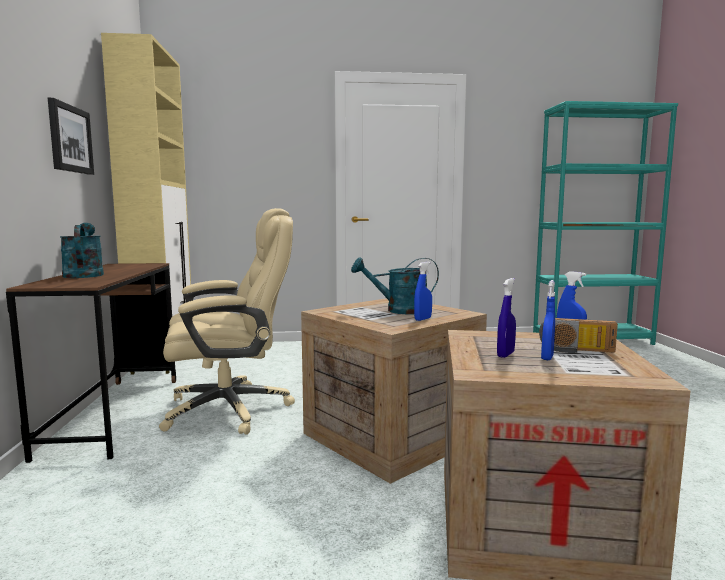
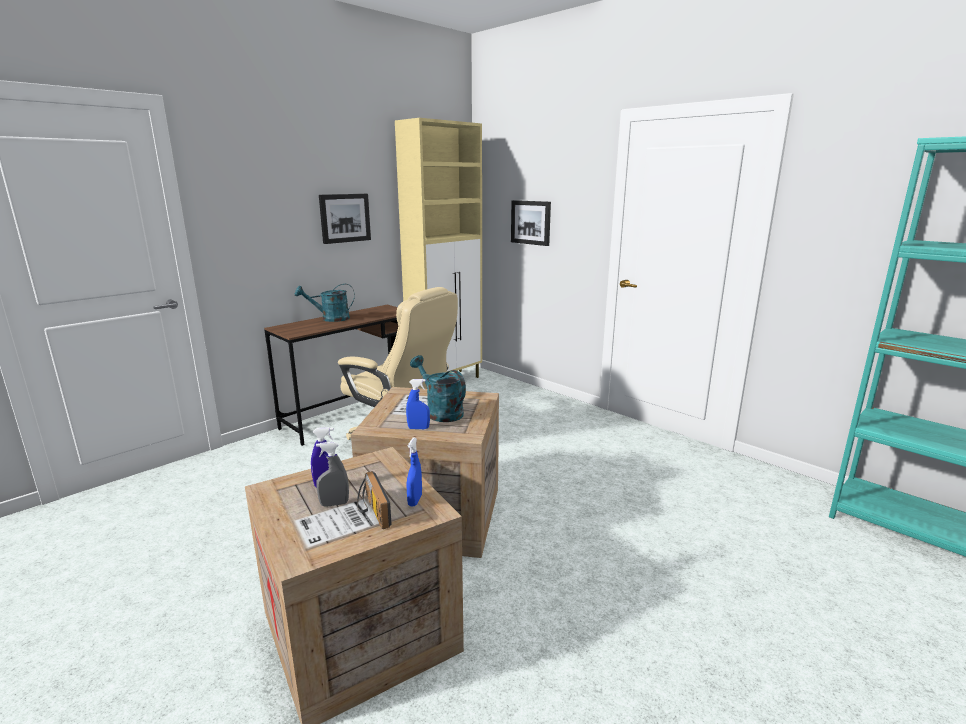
camera: 50 degrees right, 10 degrees up
(84, 274) = (330, 319): turquoise watering can -> turquoise watering can turned 135 degrees counterclockwise
(240, 172) = (531, 222): none -> picture
(547, 357) = (334, 504): blue spray bottle -> grey spray bottle

